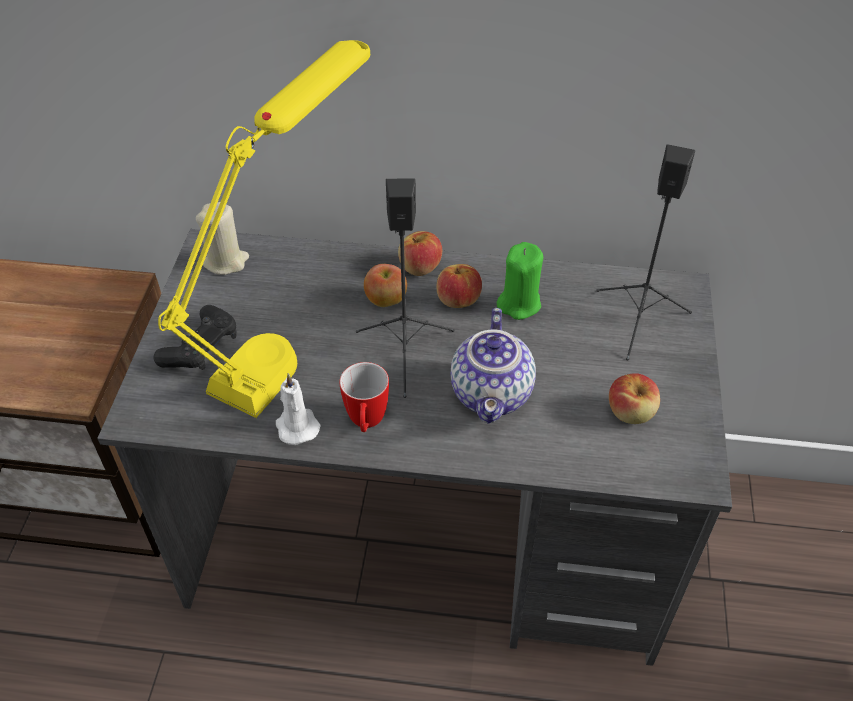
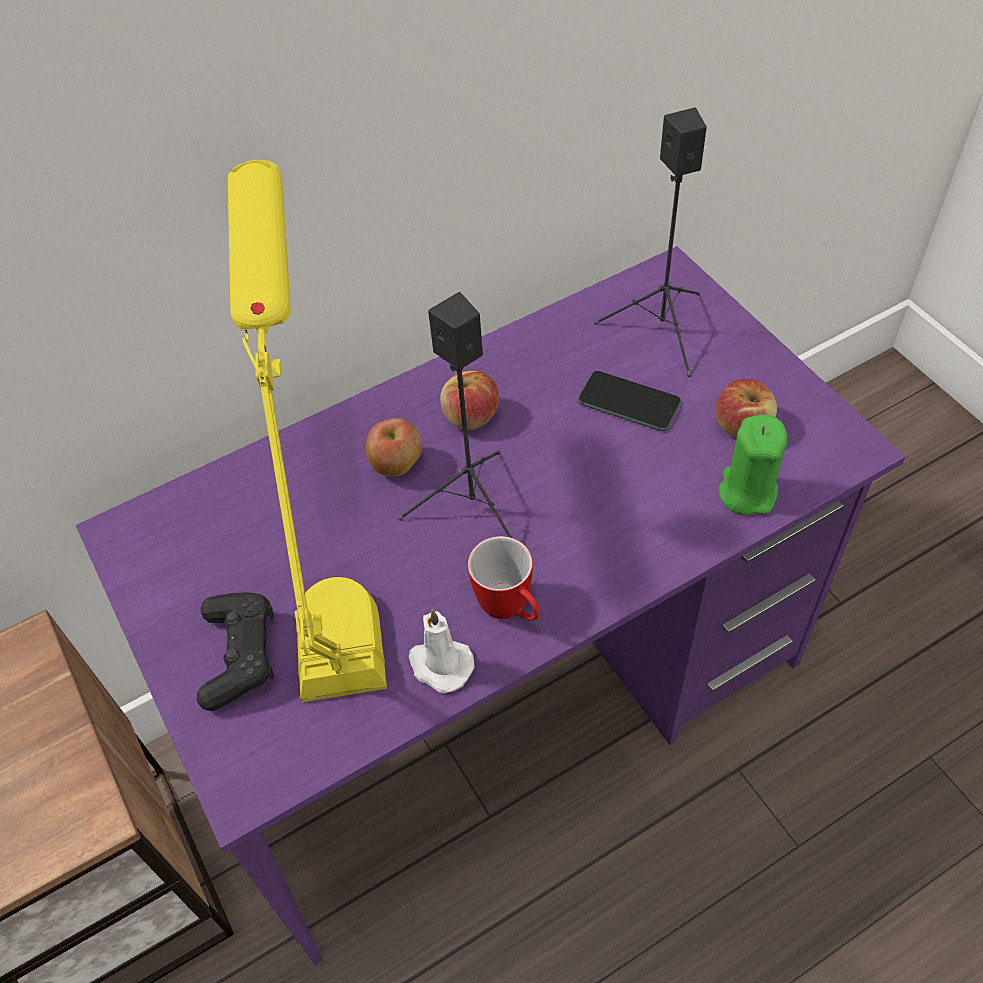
camera: 35 degrees left, 5 degrees up
(226, 261) = (164, 536): beige candle -> none
(419, 267) = (396, 406): apple -> none
(427, 542) = (506, 701): grey desk -> purple desk
(493, 395) = (604, 493): teapot -> none
(519, 303) = (535, 383): green candle -> green candle (747, 491)
(568, 351) = (629, 402): none -> phone

